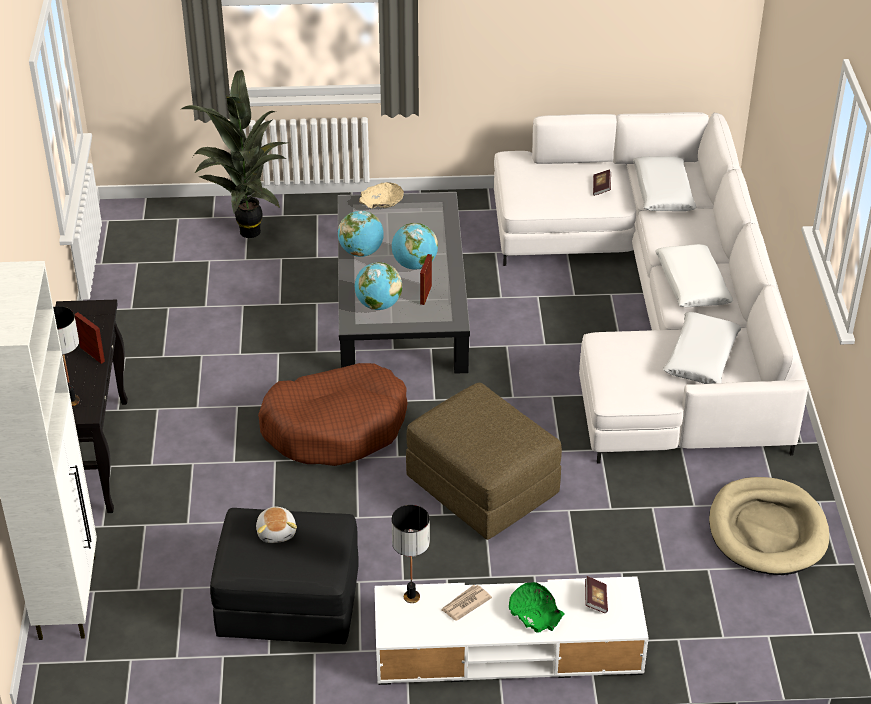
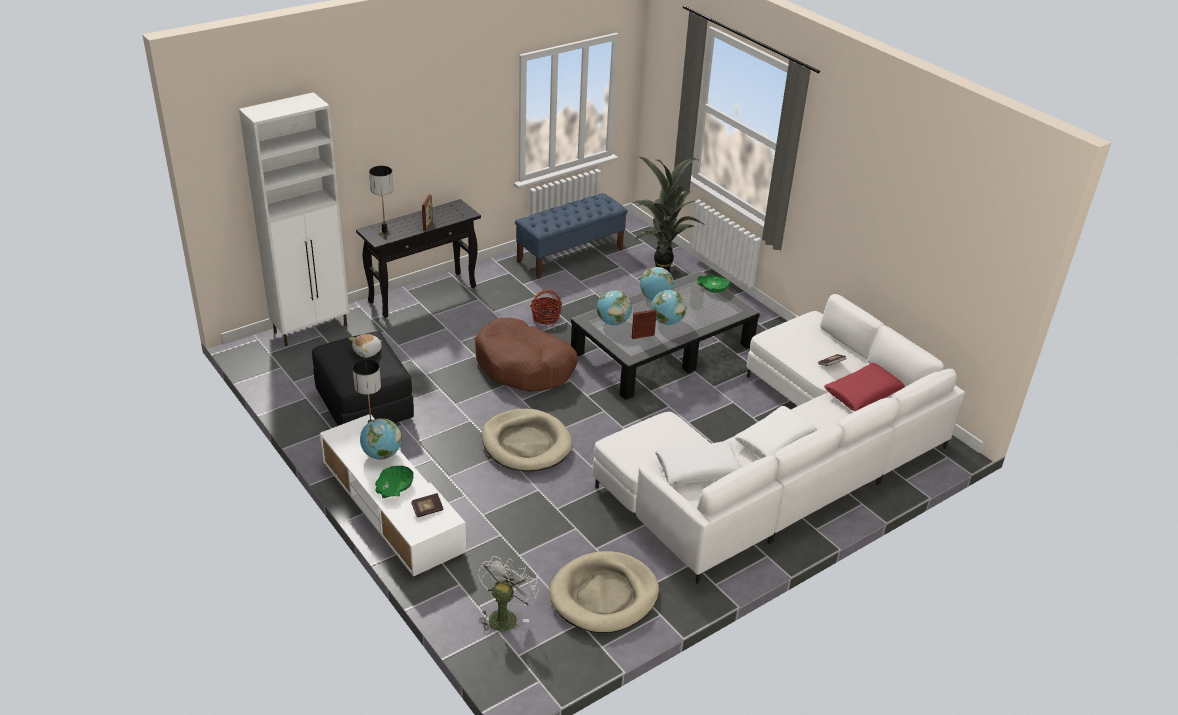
camera: 55 degrees right, 5 degrees down
(141, 289) = (570, 255): none -> blue bench
(253, 367) = (546, 317): none -> basket
(382, 202) = (713, 288): beige bowl -> green bowl
(465, 604) = (381, 455): newspaper -> globe
(482, 486) = (526, 444): brown ottoman -> beige dog bed
(662, 192) = (862, 393): white pillow -> red pillow
(748, 621) = (504, 615): none -> white fan

